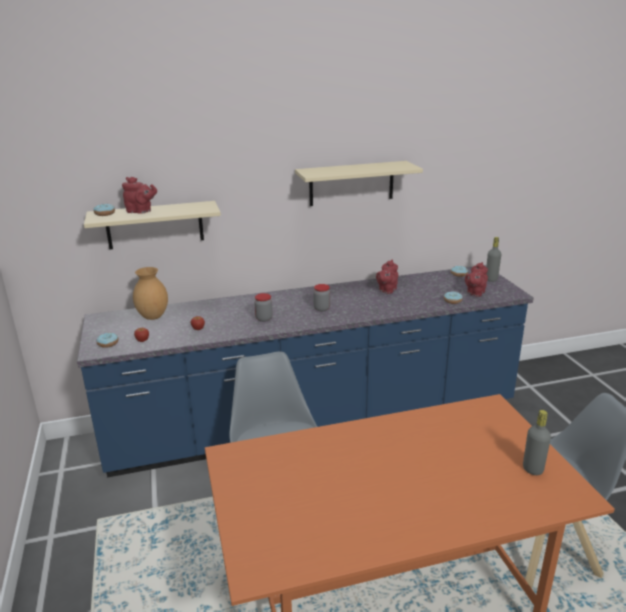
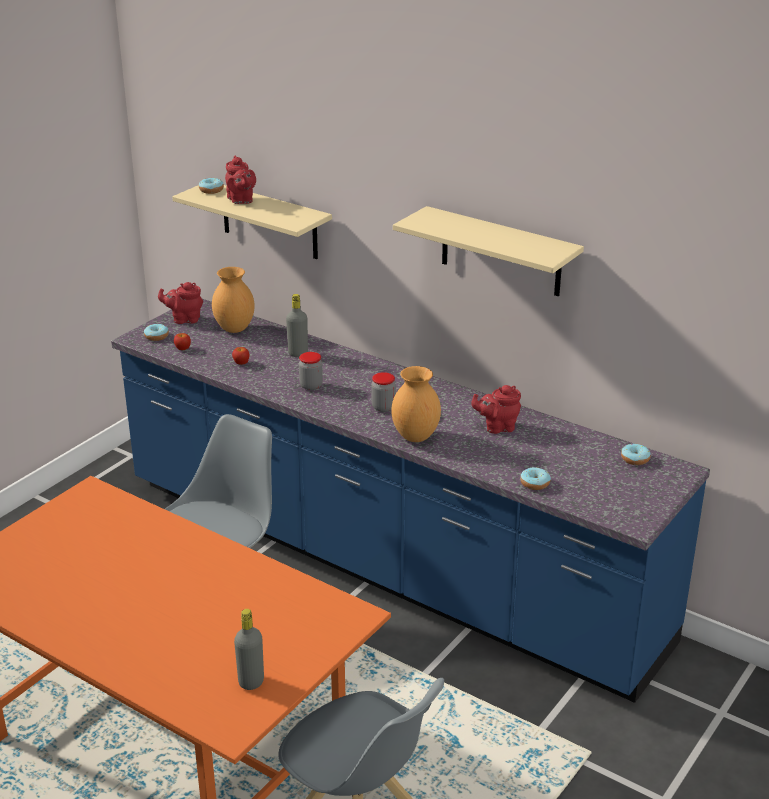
camera: 50 degrees right, 5 degrees up
(365, 311) = (415, 436): none -> brown vase
(475, 293) = (587, 492): red teapot -> red teapot (184, 319)
(491, 279) = (657, 490): grey bottle -> grey bottle (298, 353)

